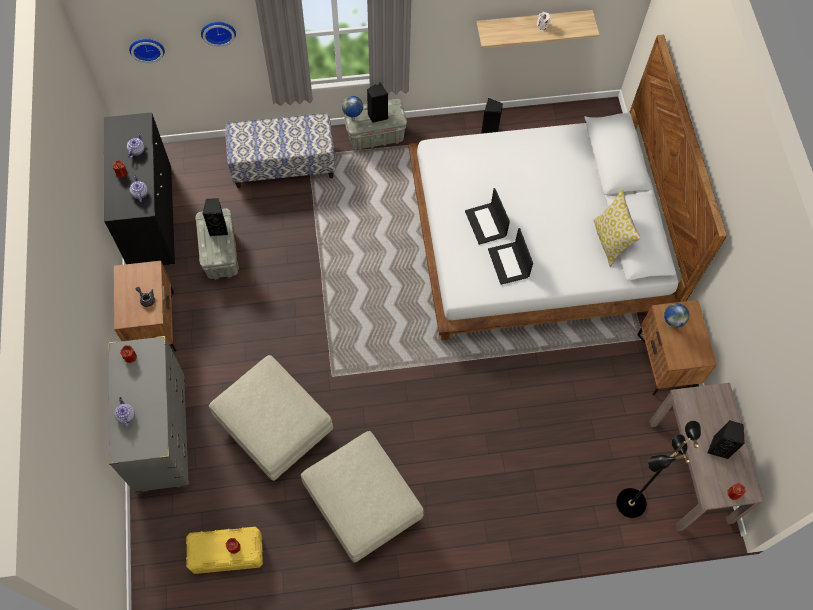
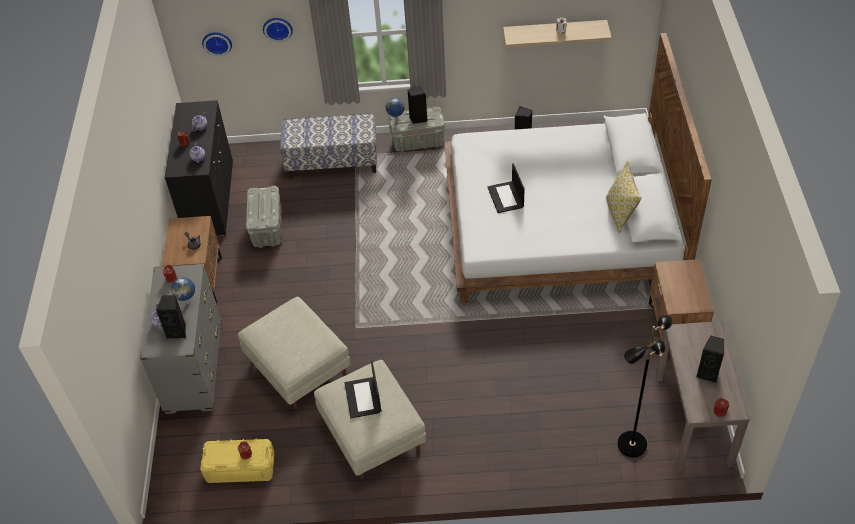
camera: 10 degrees right, 15 degrees down
(219, 228) = (266, 200): black speaker -> black speaker (178, 331)
(509, 263) = (524, 228): laptop -> laptop (363, 398)
(670, 324) = (671, 278): globe -> globe (188, 302)

